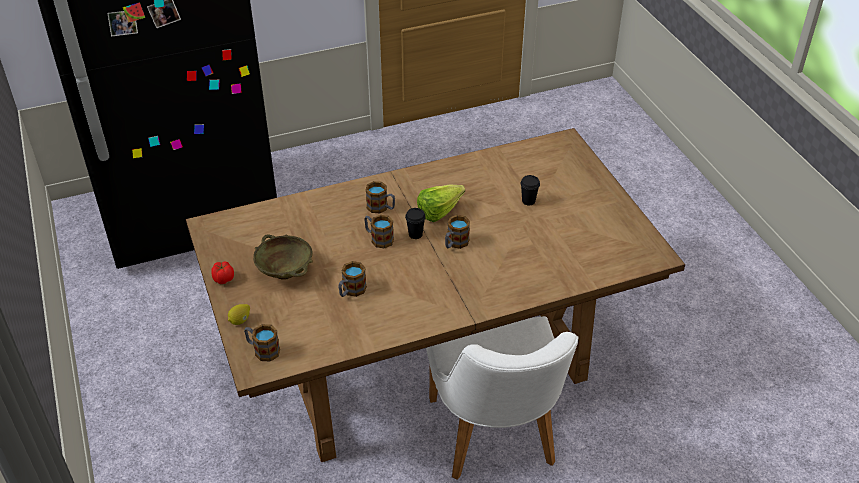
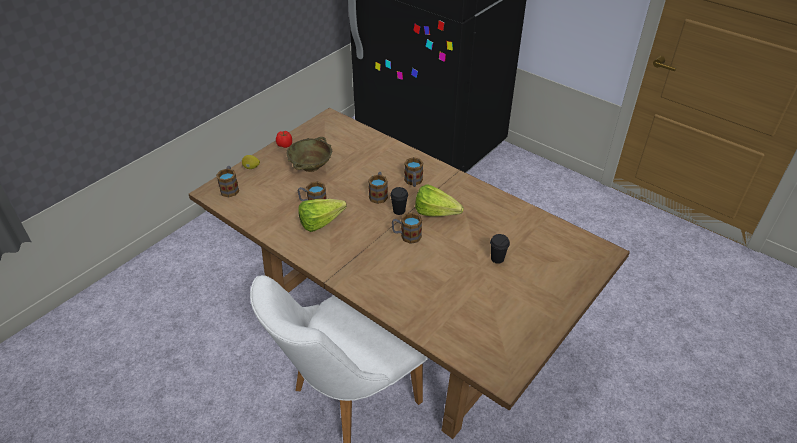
camera: 60 degrees right, 0 degrees up
(388, 292) = (325, 222): none -> lettuce

